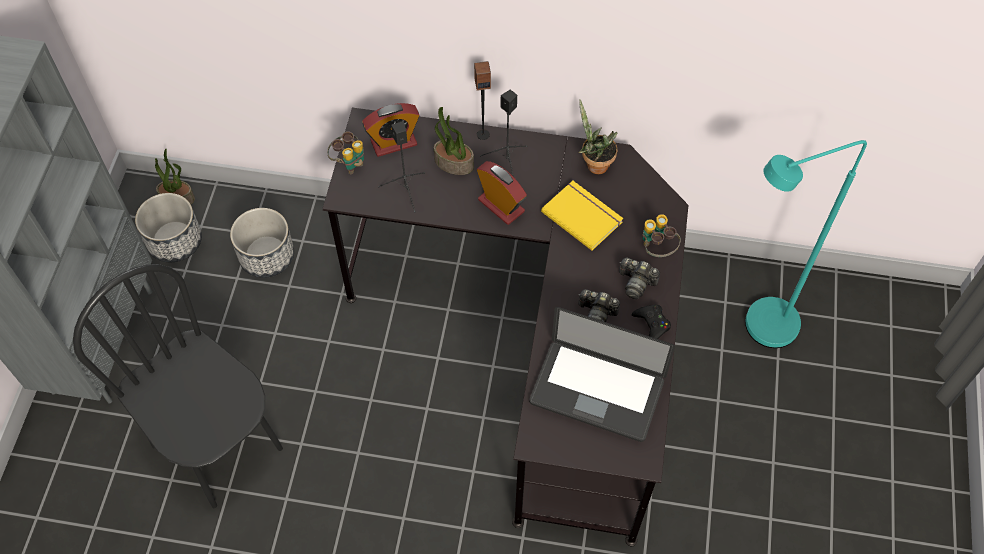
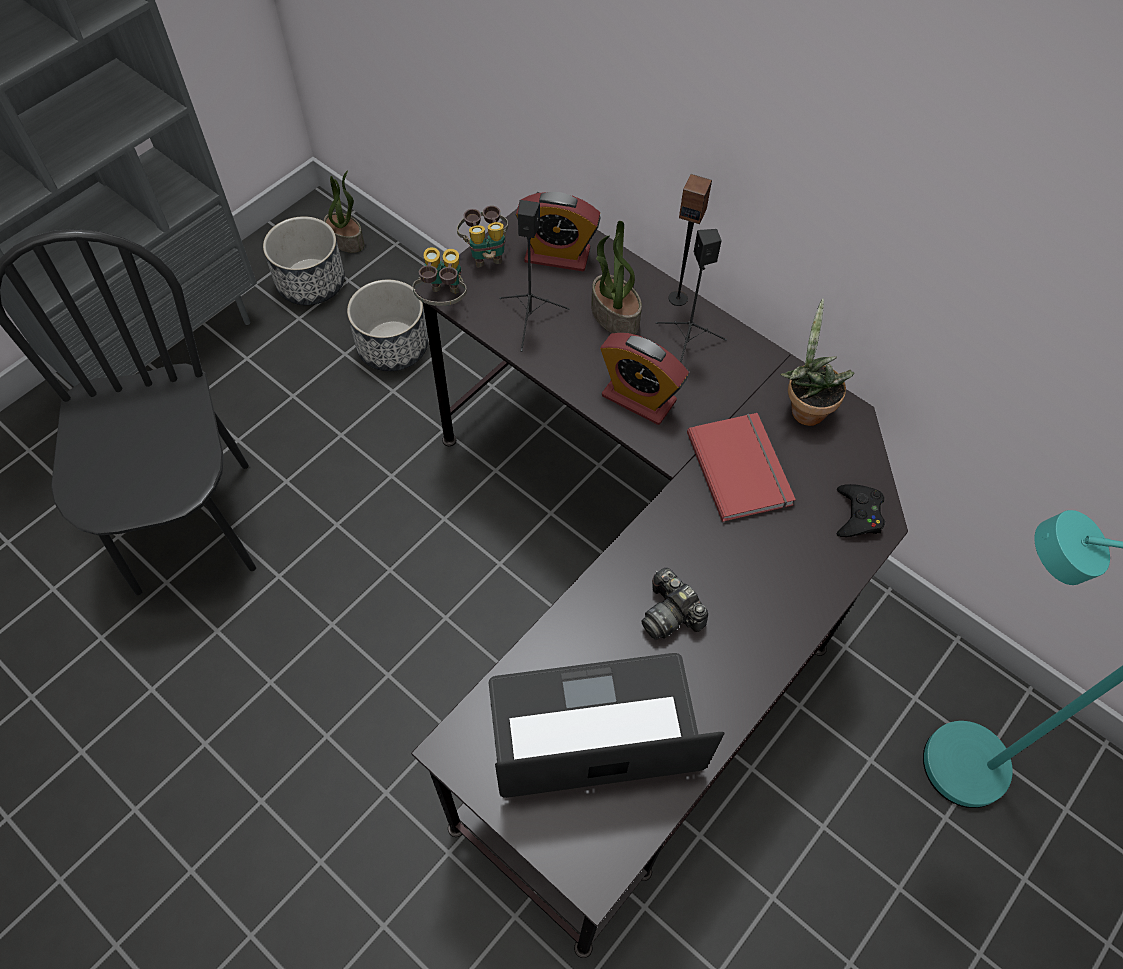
camera: 30 degrees right, 0 degrees up
(501, 205) = (638, 398): alarm clock -> alarm clock turned 135 degrees clockwise
(583, 215) = (742, 467): yellow book -> red book
(596, 391) = (594, 726): laptop -> laptop turned 120 degrees clockwise
(636, 283) = (757, 601): camera -> none
(652, 324) = (741, 674): black game controller -> black game controller (858, 515)
(656, 249) = (819, 569): binoculars -> binoculars (443, 301)

